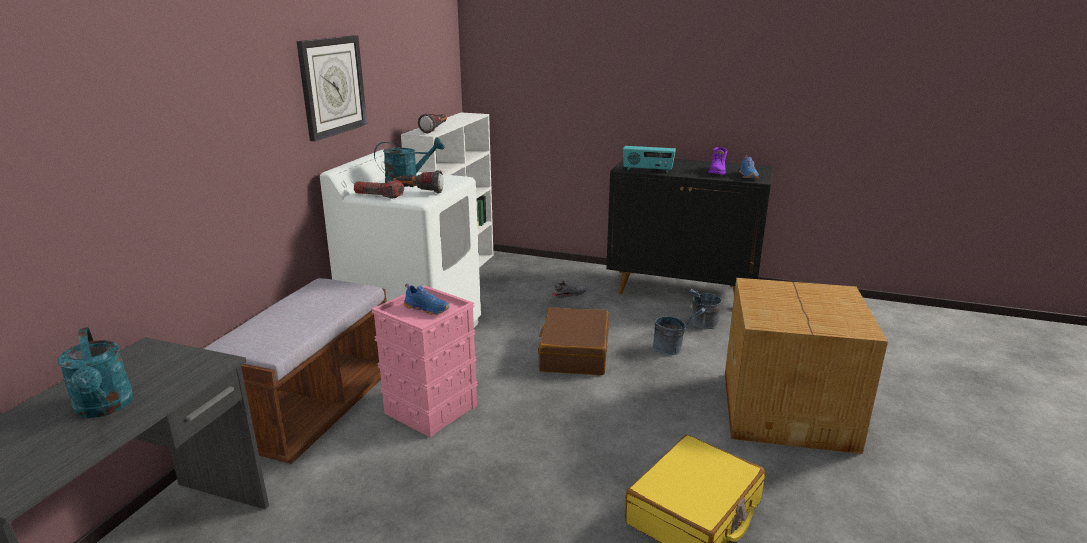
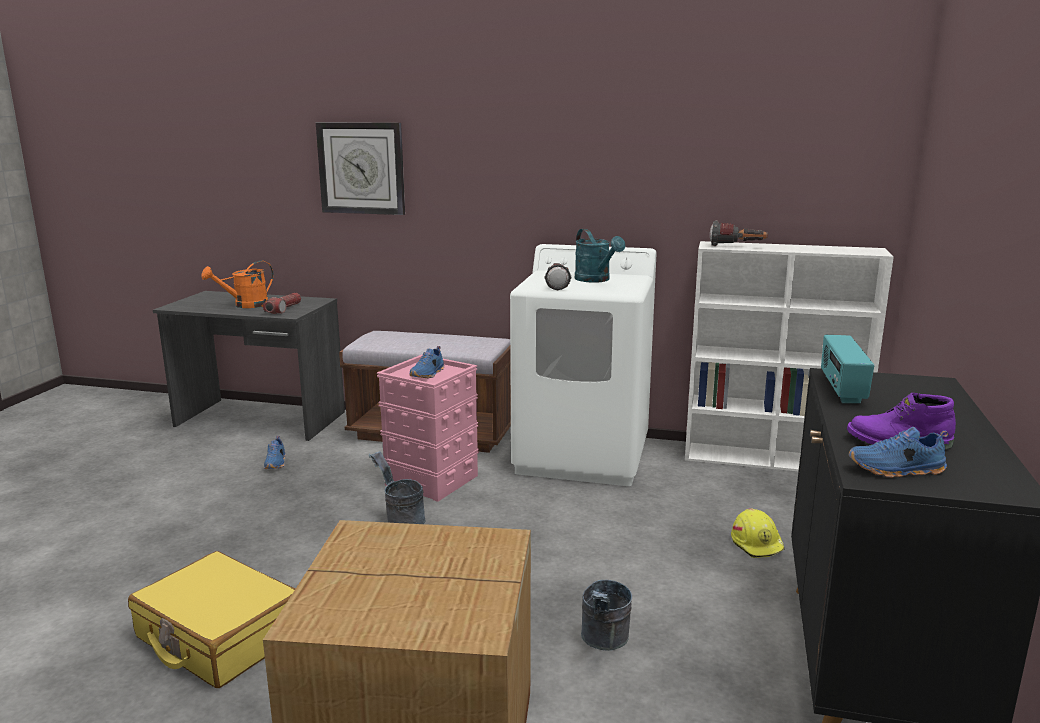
camera: 85 degrees right, 5 degrees down
(105, 408) = (245, 305): turquoise watering can -> orange watering can
(329, 528) = (276, 463): none -> blue shoe
(332, 86) = (583, 164): wall clock -> wall clock (361, 168)
(379, 196) = (538, 277): flashlight -> flashlight (283, 309)
(568, 294) = (757, 544): grey shoe -> yellow hard hat
(574, 353) = (568, 554): brown suitcase -> none
(702, 325) = (713, 682): grey bucket -> grey bucket (401, 520)

